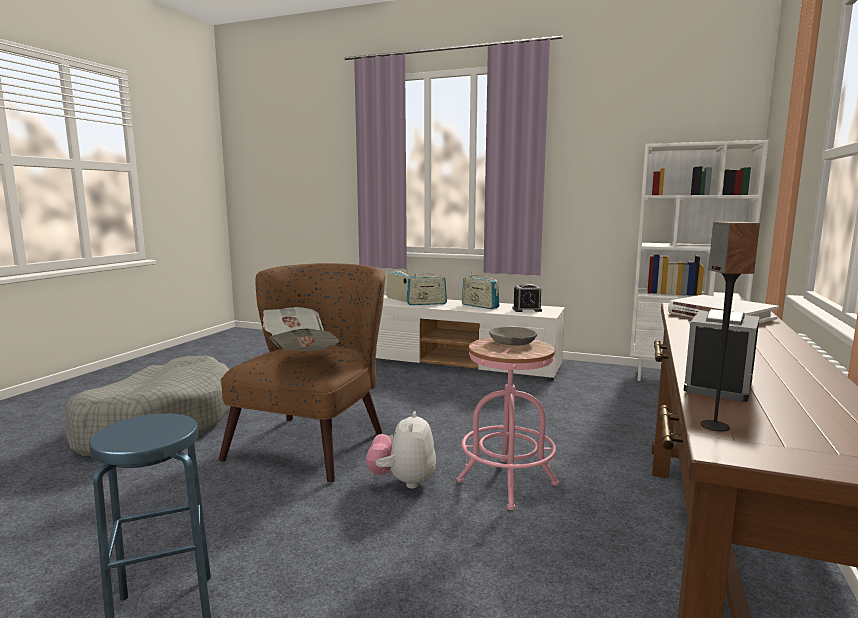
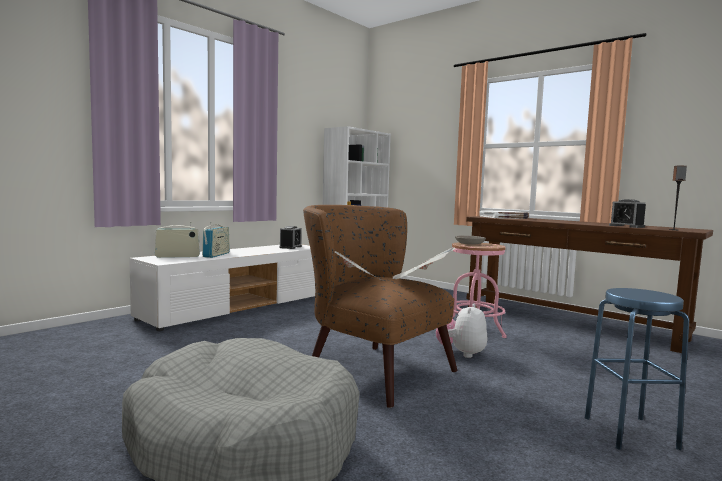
camera: 70 degrees left, 5 degrees down
(403, 481) = (461, 353): plush toy -> plush toy turned 90 degrees clockwise
(480, 306) = (256, 250): radio -> none

